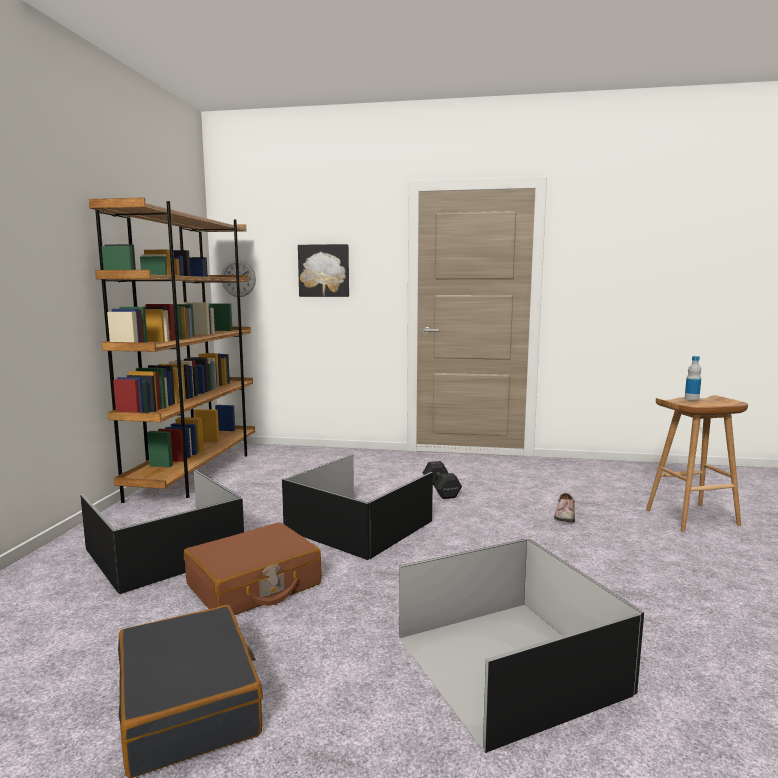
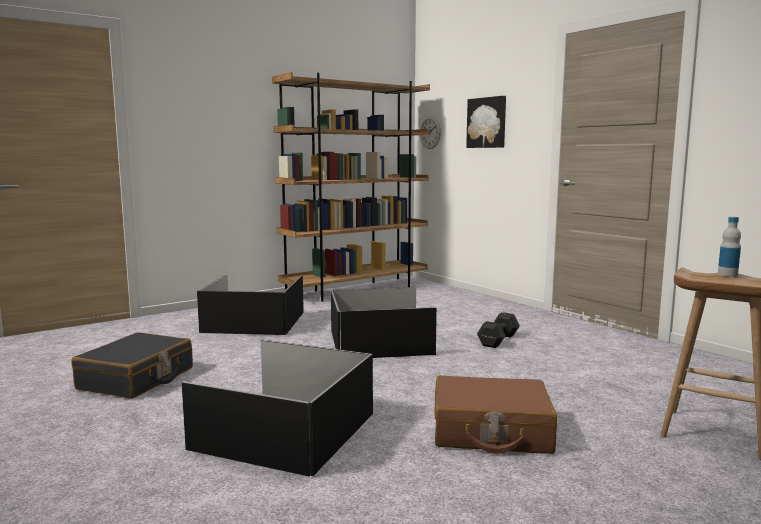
camera: 45 degrees right, 0 degrees up
(254, 585) = (256, 350): brown suitcase -> brown suitcase (491, 431)
(564, 515) = (562, 386): shoe -> none

